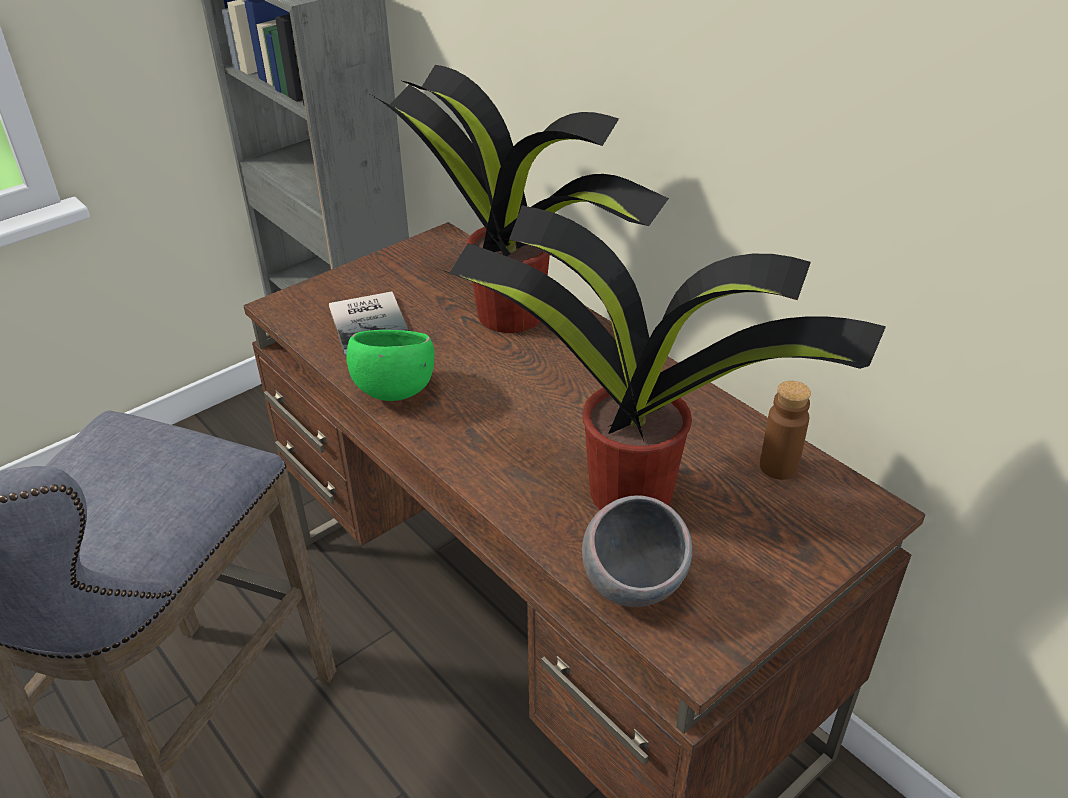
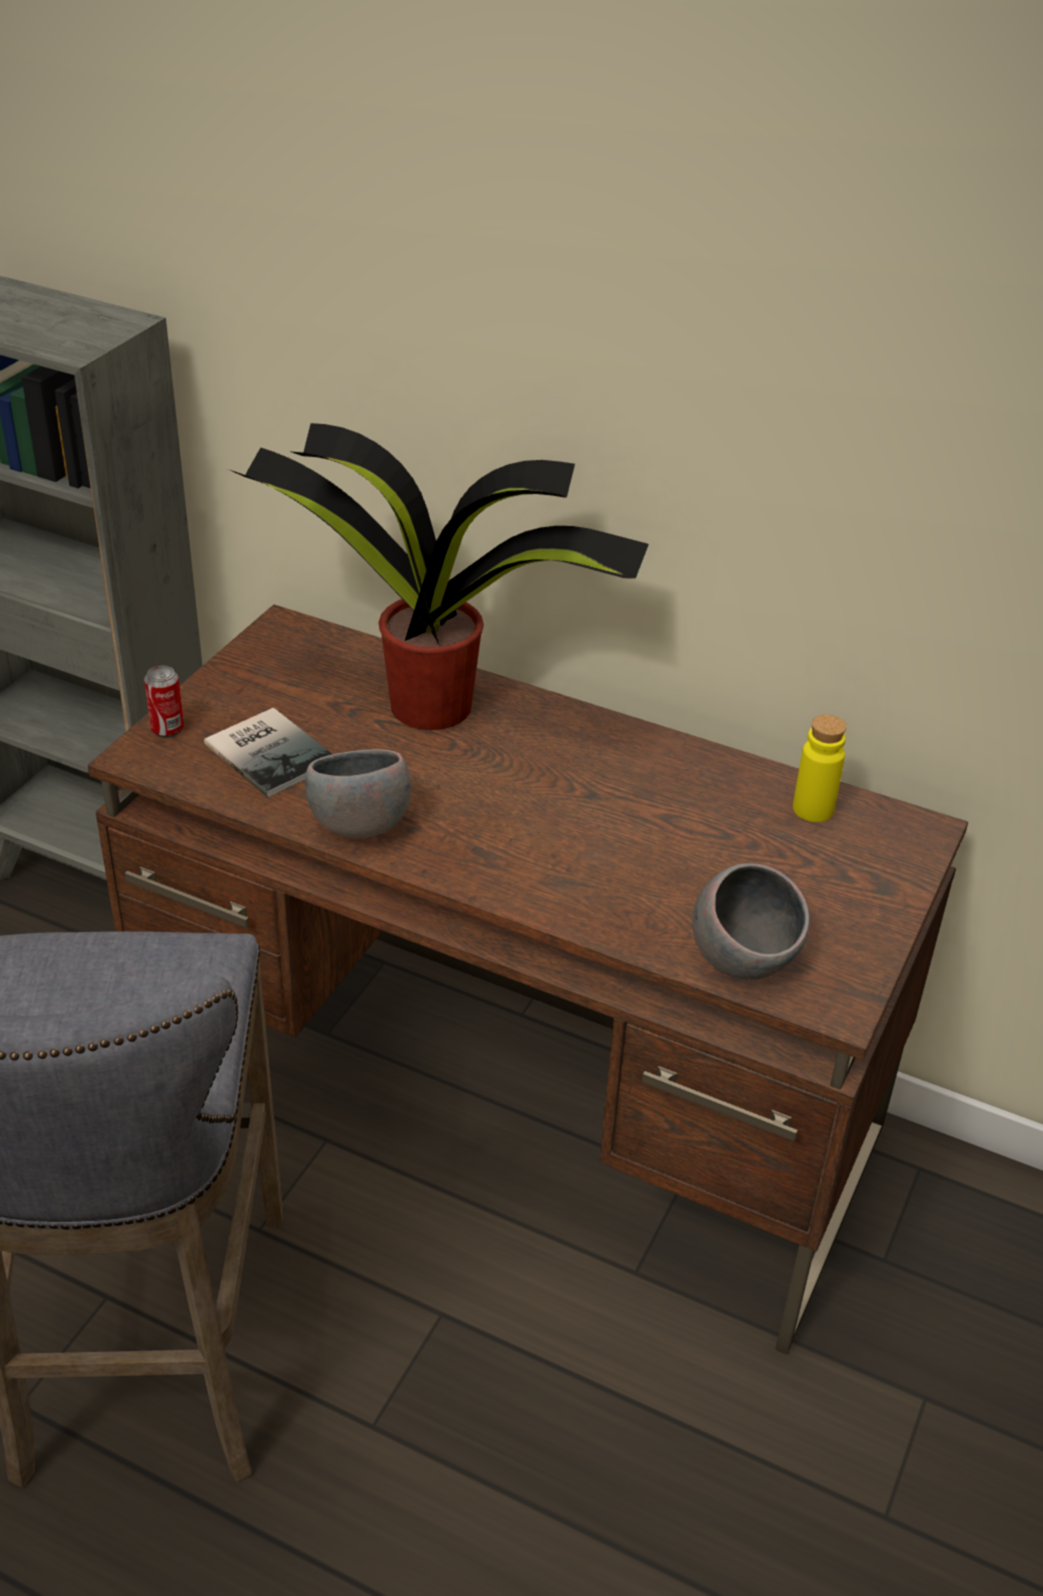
camera: 25 degrees left, 0 degrees up
(313, 292) = (167, 729): none -> can
(394, 392) = (359, 826): green bowl -> grey bowl
(626, 489) = (679, 870): potted plant -> none
(778, 467) = (813, 809): brown bottle -> yellow bottle

